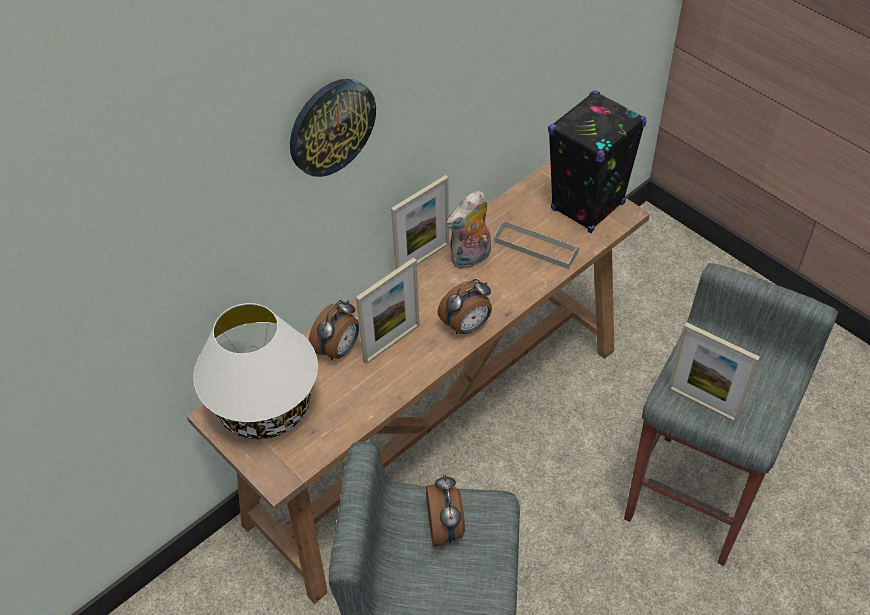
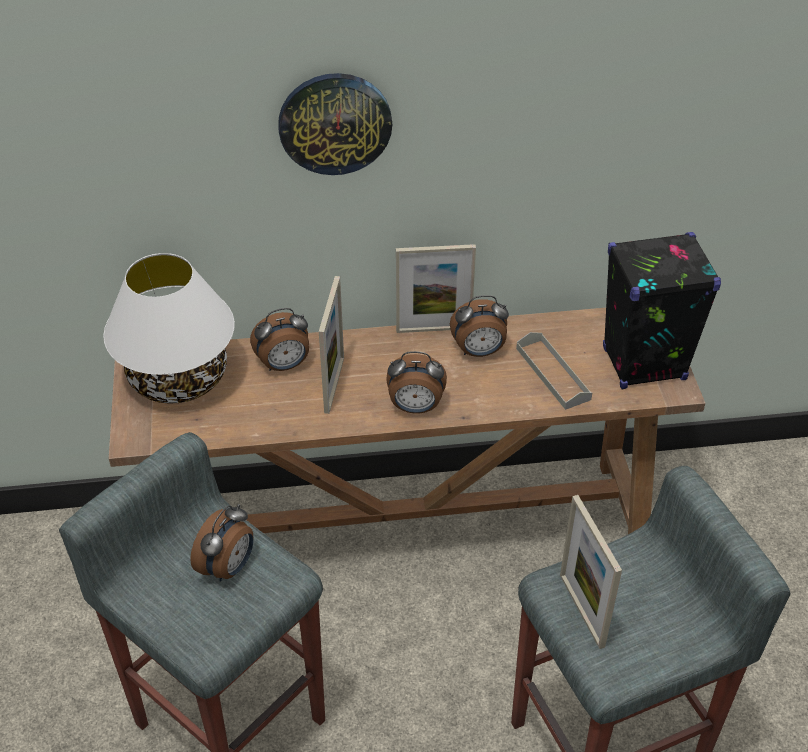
camera: 35 degrees right, 5 degrees down
(391, 343) = (334, 385): picture frame -> picture frame turned 75 degrees counterclockwise
(471, 258) = (479, 351): plush toy -> alarm clock

